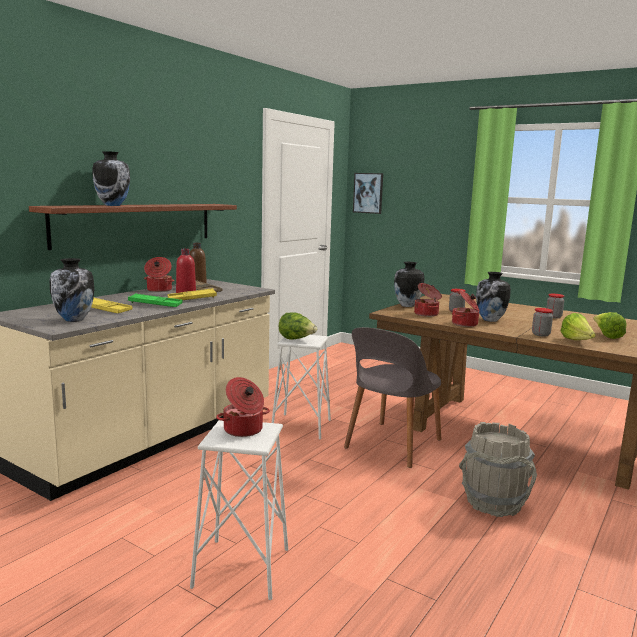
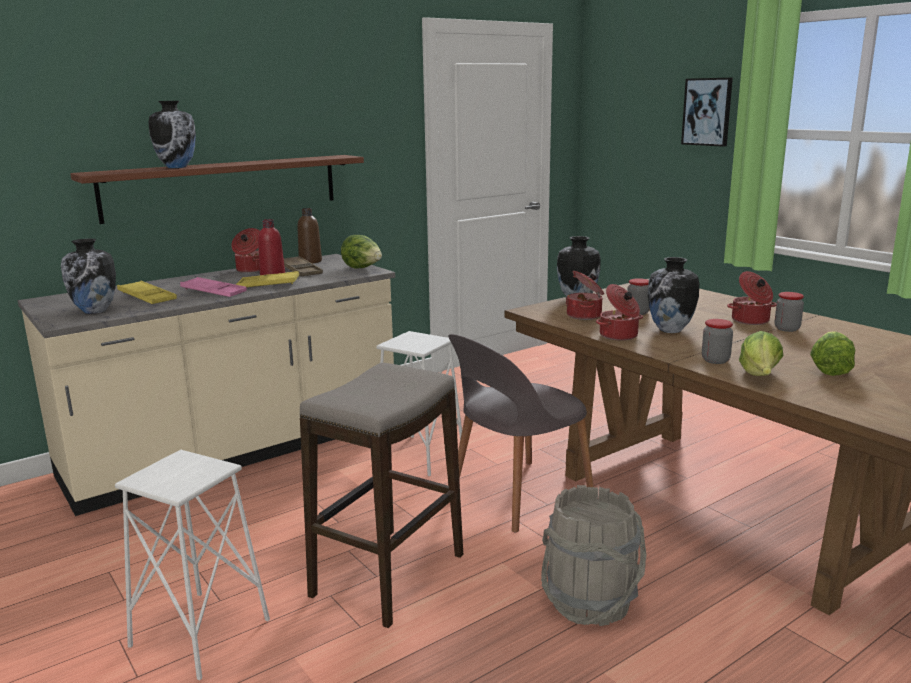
camera: 20 degrees right, 5 degrees up
(155, 304) = (214, 292): green tray -> pink tray
(243, 430) = (185, 469): cooking pot -> cooking pot (750, 321)
(296, 339) = (406, 341): lettuce -> lettuce (363, 269)
(348, 507) = (388, 576): none -> stool
(368, 193) = (606, 125): picture -> picture (707, 112)

